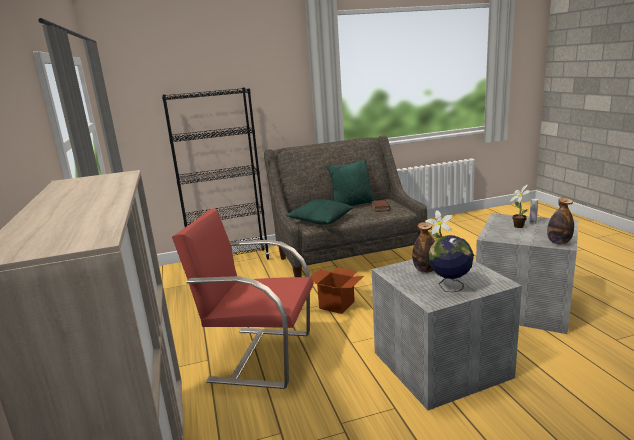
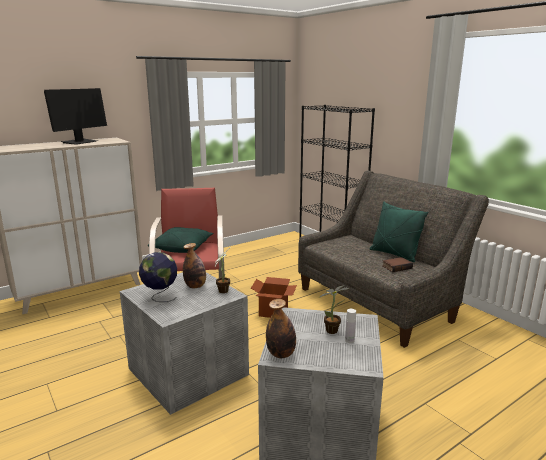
camera: 70 degrees right, 0 degrees up
(77, 193) = (80, 142): none -> monitor
(320, 220) = (338, 247): green pillow -> green pillow (182, 248)

